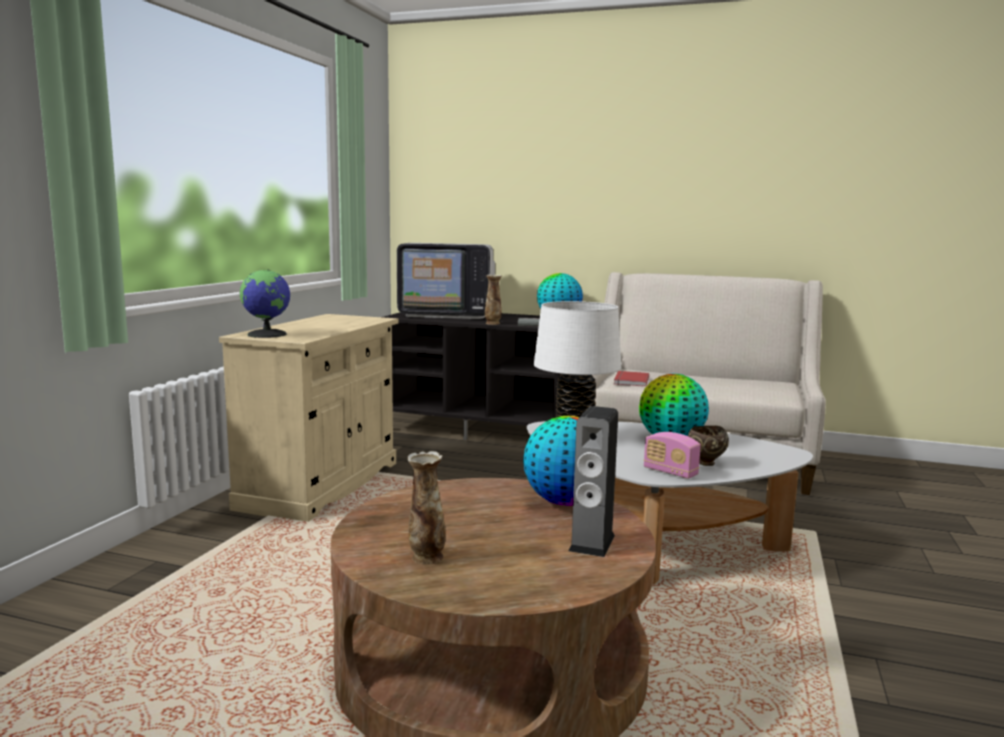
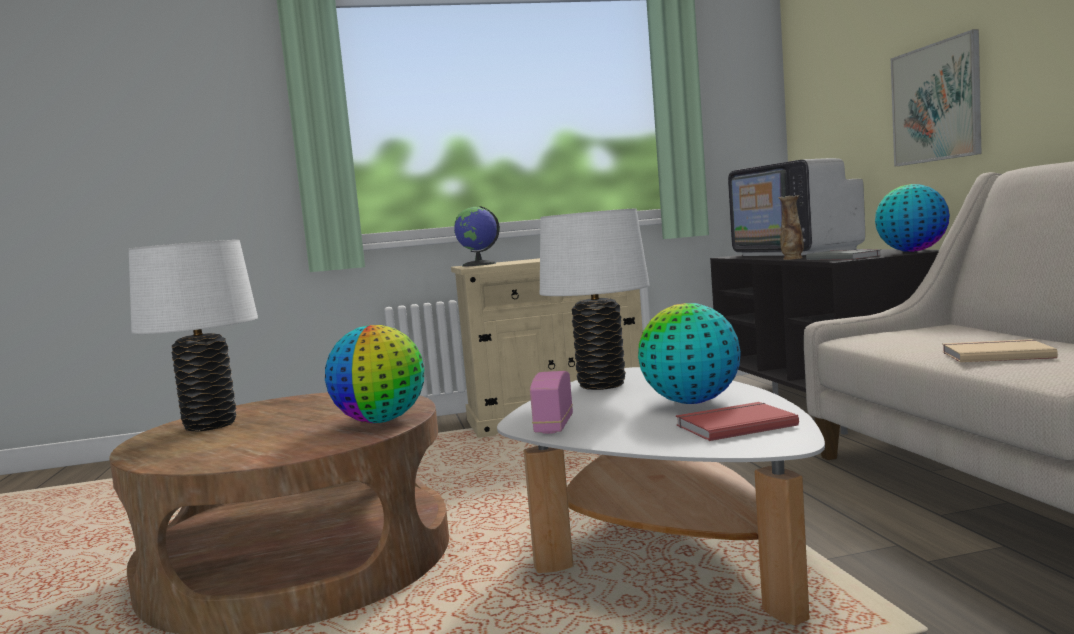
camera: 60 degrees right, 5 degrees down
(426, 557) = (210, 425): vase -> white table lamp
(563, 218) = (935, 103): none -> picture
(592, 543) = (279, 446): speaker -> none
(630, 381) = (887, 336): red book -> red book (733, 425)
(705, 463) = (621, 427): brown bowl -> none
(718, 388) = (995, 354): none -> beige book

